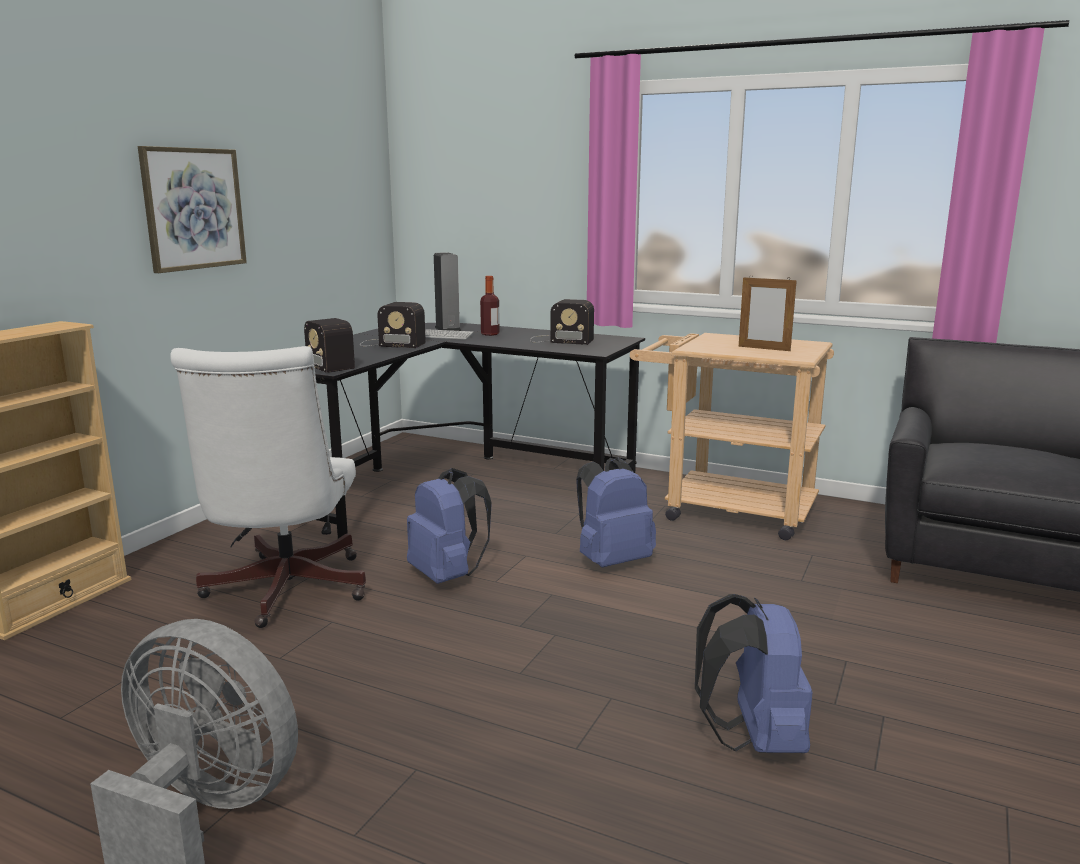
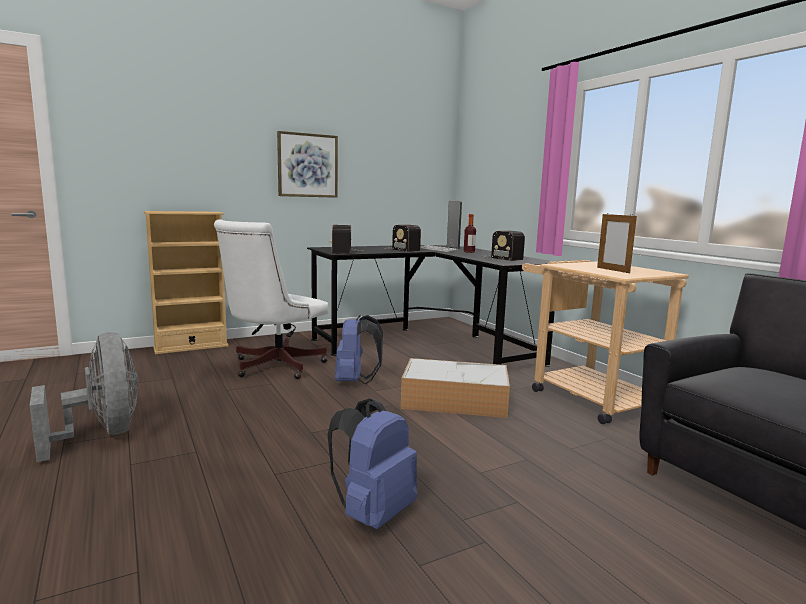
camera: 35 degrees right, 5 degrees down
(611, 561) = (456, 400): blue backpack -> storage box

